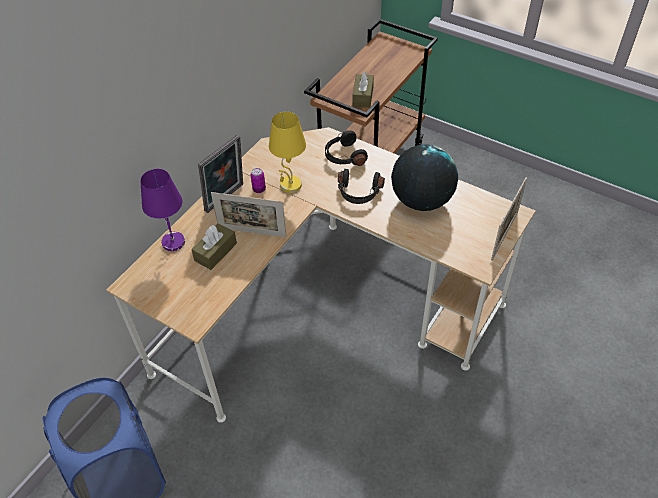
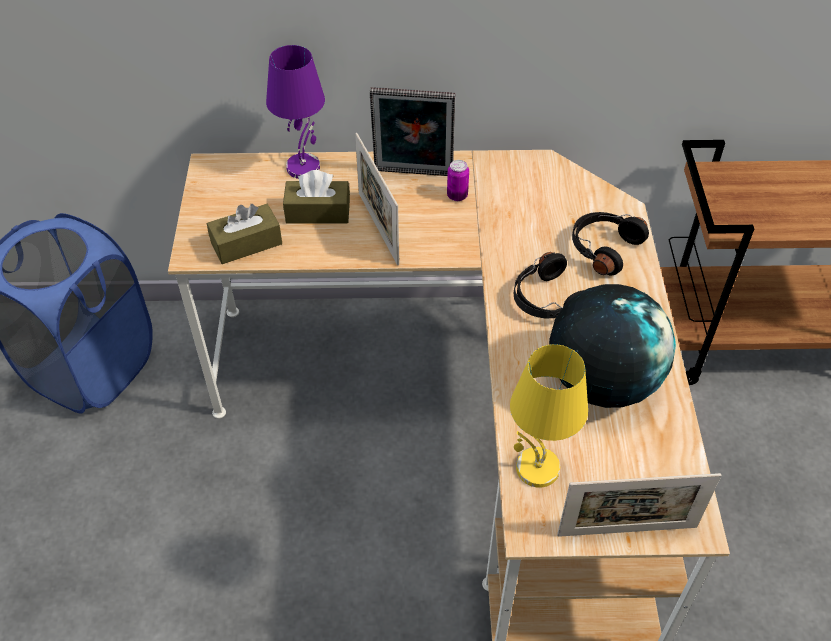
camera: 55 degrees right, 0 degrees up
(290, 185) = (493, 222): yellow table lamp -> yellow table lamp (536, 469)
(363, 96) = (758, 212): brown tissue box -> brown tissue box (246, 243)

